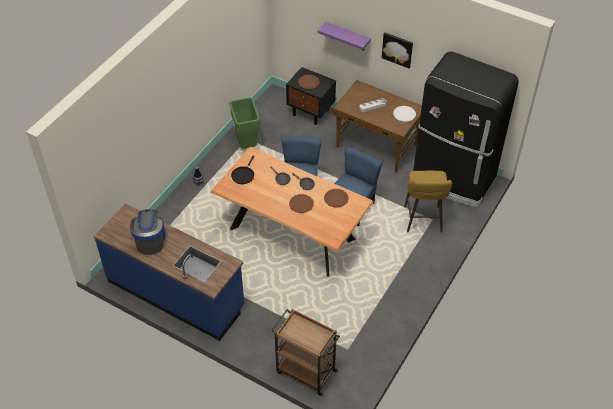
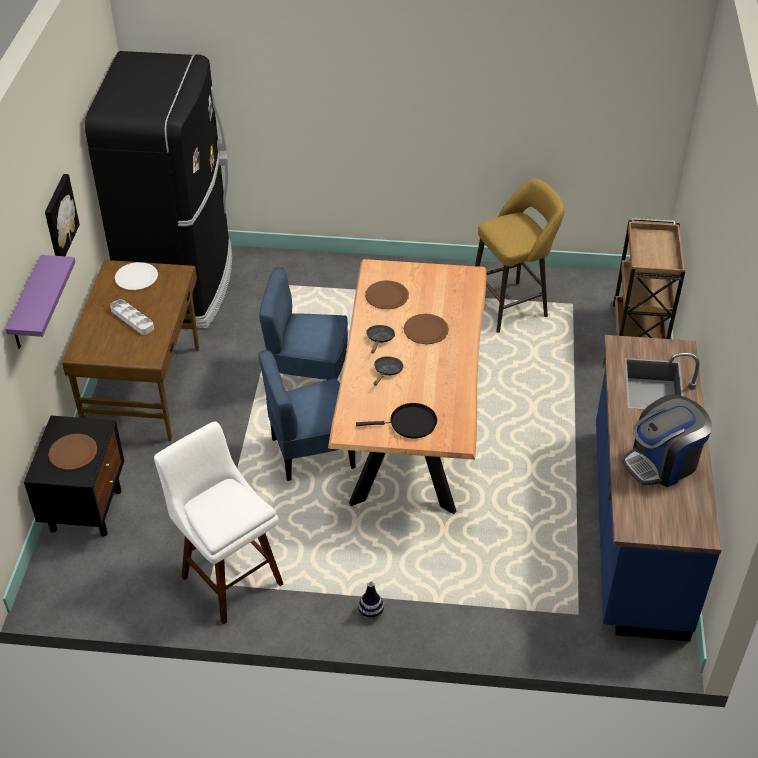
camera: 115 degrees left, 5 degrees down
(246, 145) = (228, 576): green trash can -> white stool
(423, 221) = (291, 293): yellow stool -> yellow stool (512, 305)

